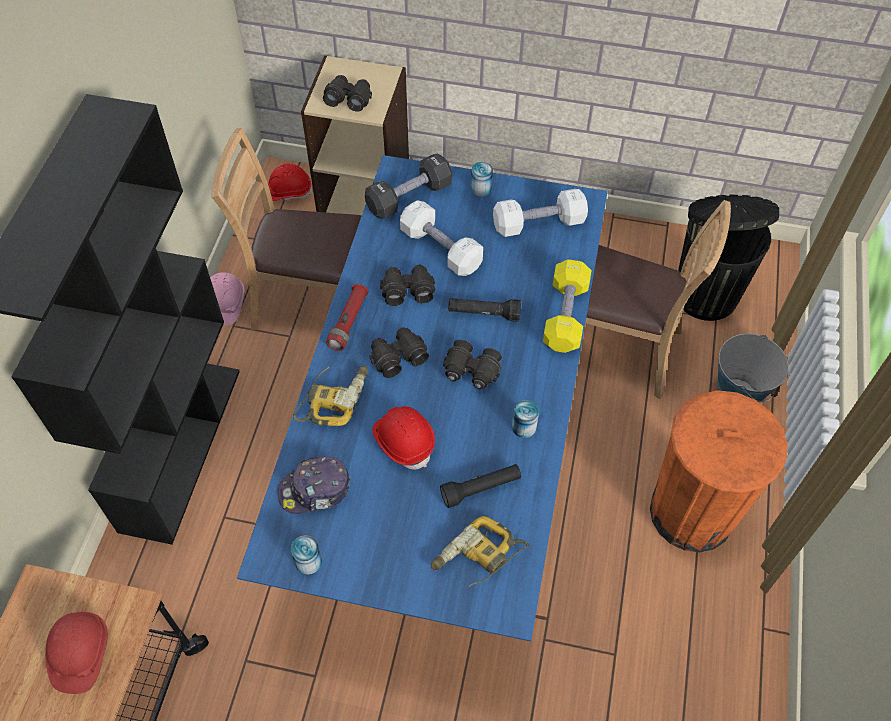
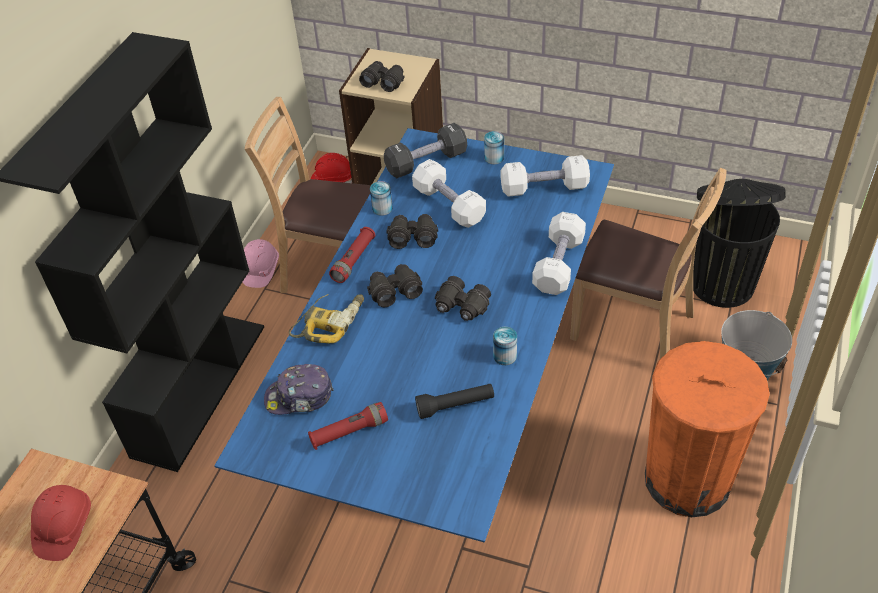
camera: 10 degrees right, 10 degrees down
(308, 562) = (282, 457): can -> can (382, 208)
(374, 527) = (349, 432): none -> red flashlight
(404, 441) = (389, 361): red hard hat -> none
(478, 558) = (443, 465): power drill -> none
(484, 314) = (481, 259): black flashlight -> none
(565, 316) = (558, 265): yellow dumbbell -> white dumbbell

